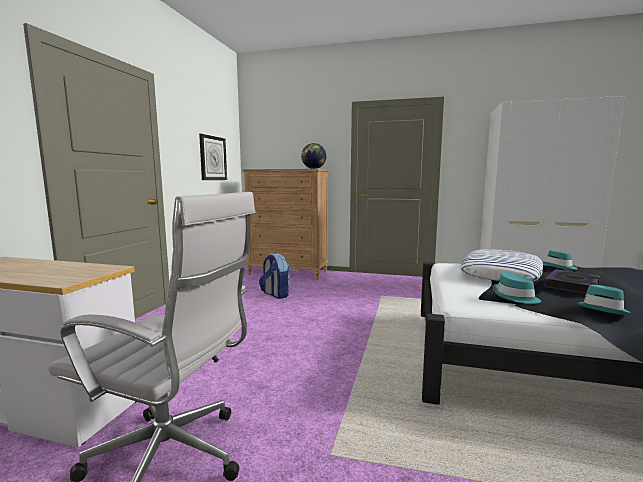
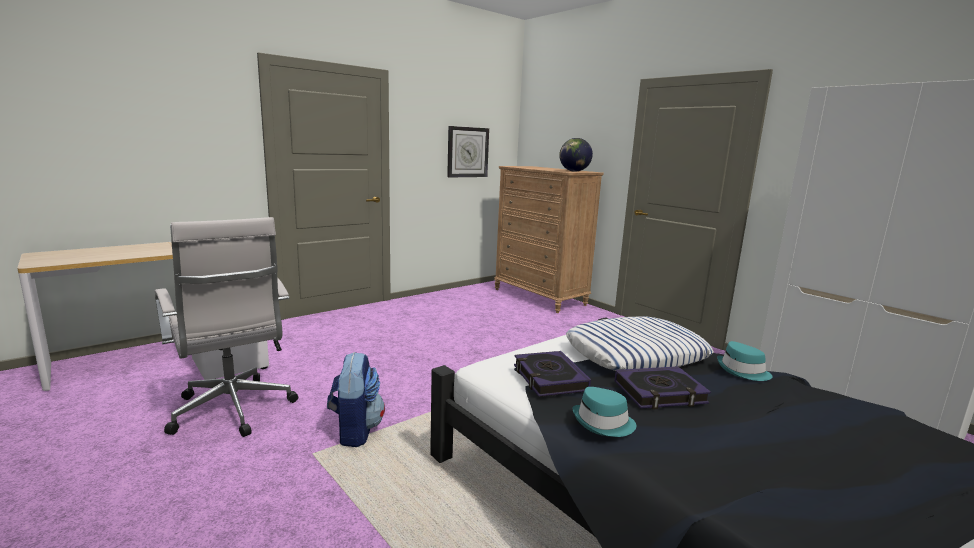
camera: 35 degrees right, 5 degrees up
(275, 294) = (485, 317): backpack -> backpack (355, 431)
(515, 297) = (549, 378): turquoise hat -> book

